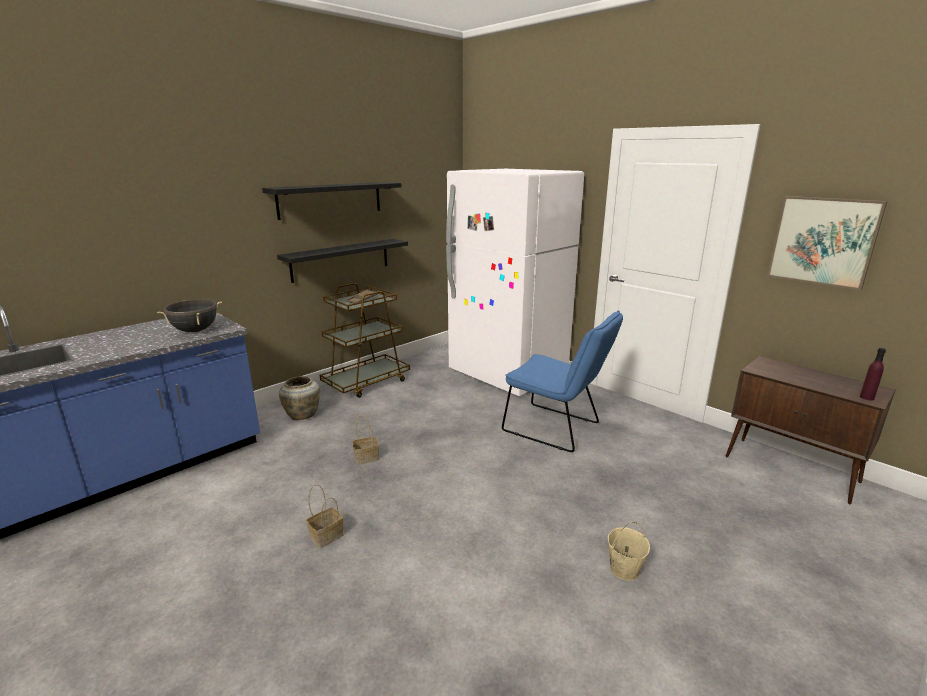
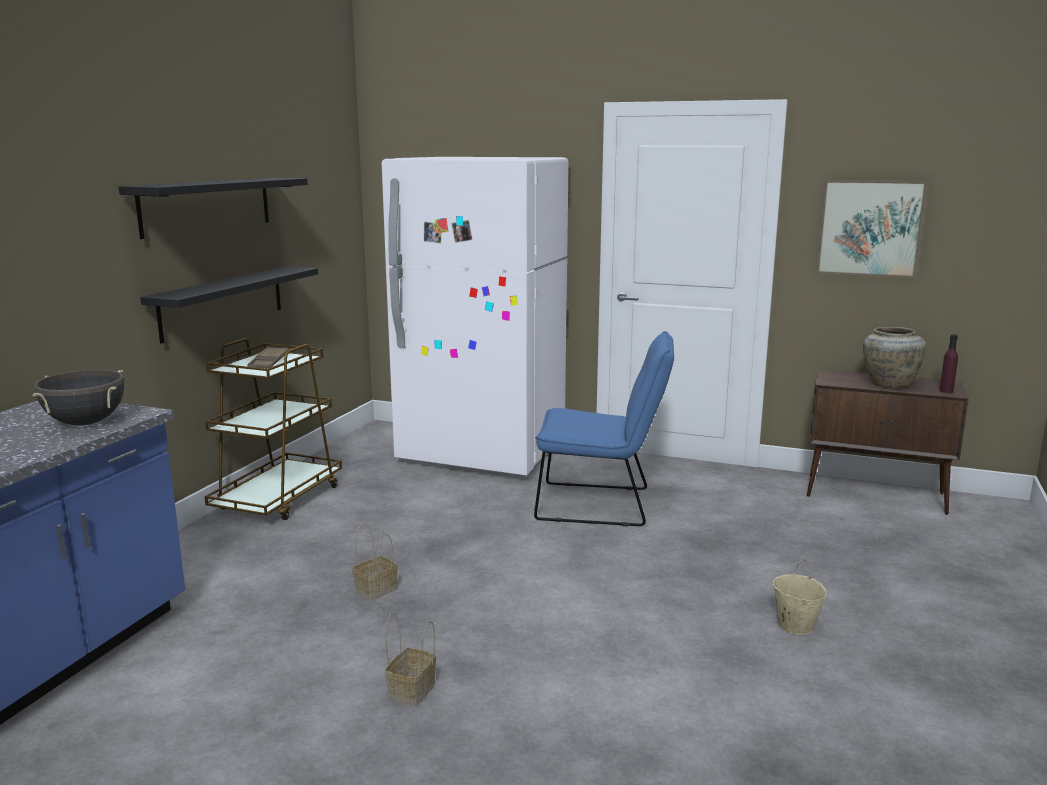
camera: 25 degrees left, 5 degrees down
(302, 414) = (213, 559): beige vase -> beige vase (889, 384)

